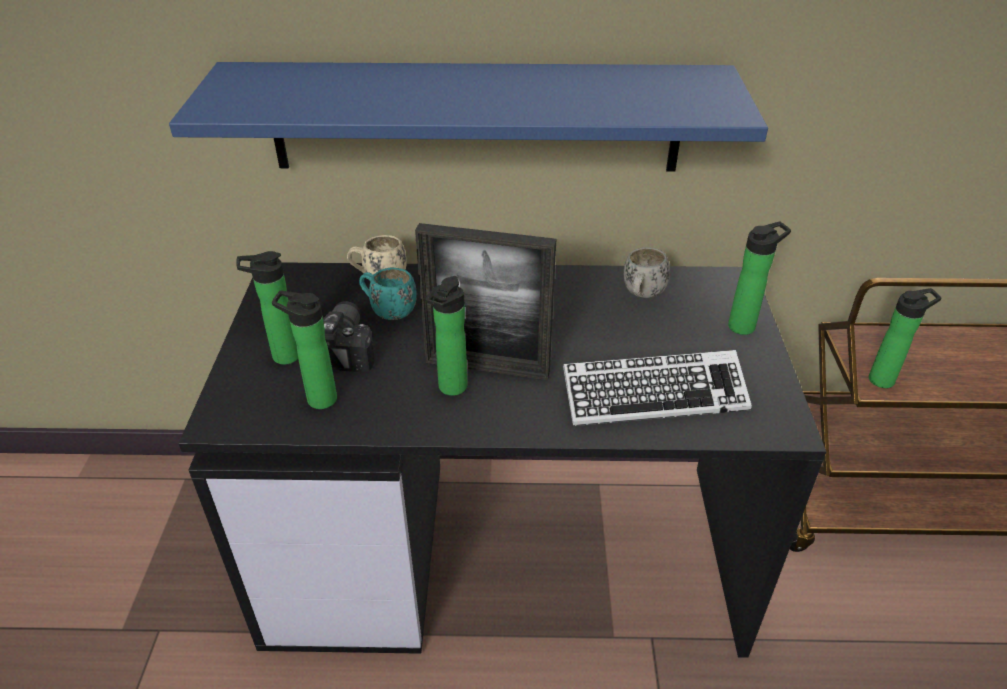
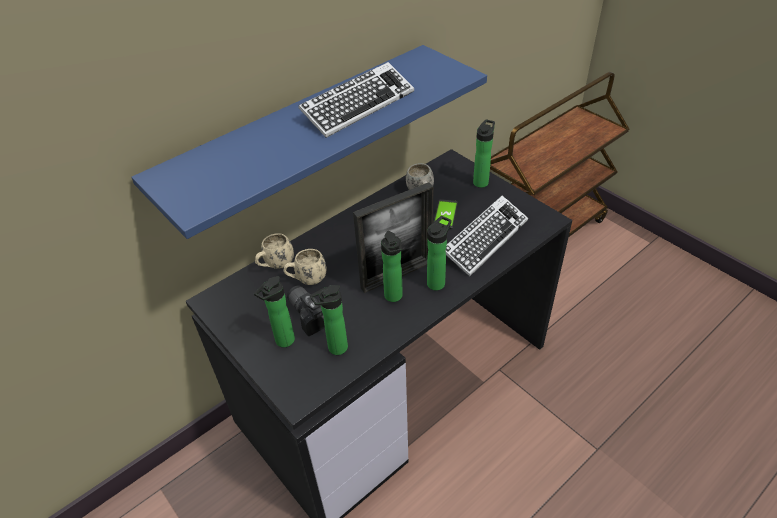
camera: 40 degrees left, 5 degrees up
(388, 311) = (307, 279): turquoise mug -> beige mug
(534, 92) = (358, 106): none -> keyboard
(640, 336) = (445, 214): none -> phone
(885, 379) = (533, 175): bottle -> bottle (437, 282)

